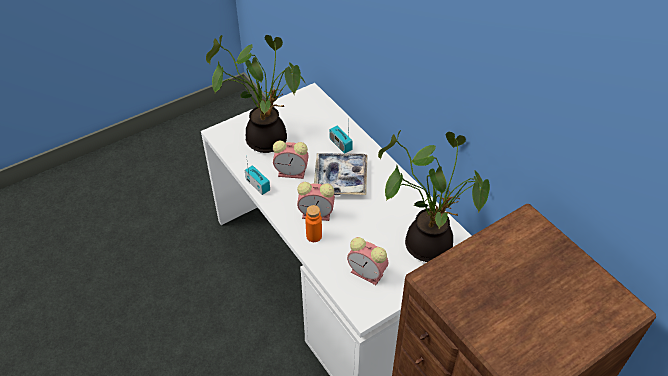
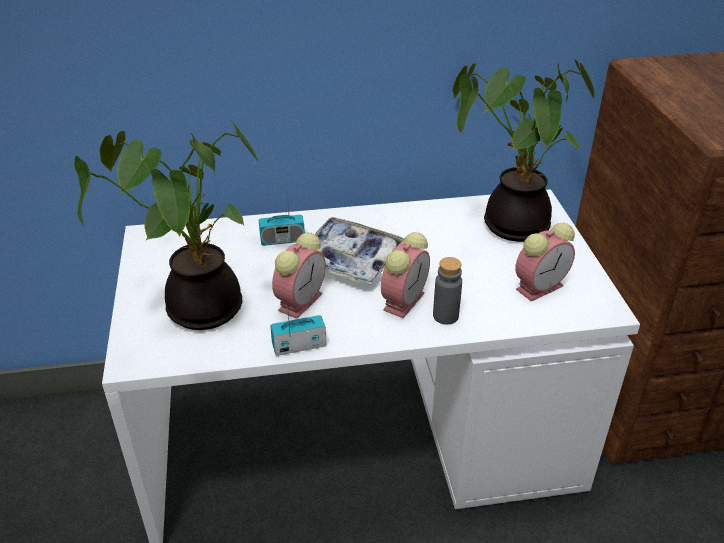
camera: 65 degrees left, 10 degrees down
(314, 236) = (445, 316): orange bottle -> grey bottle

